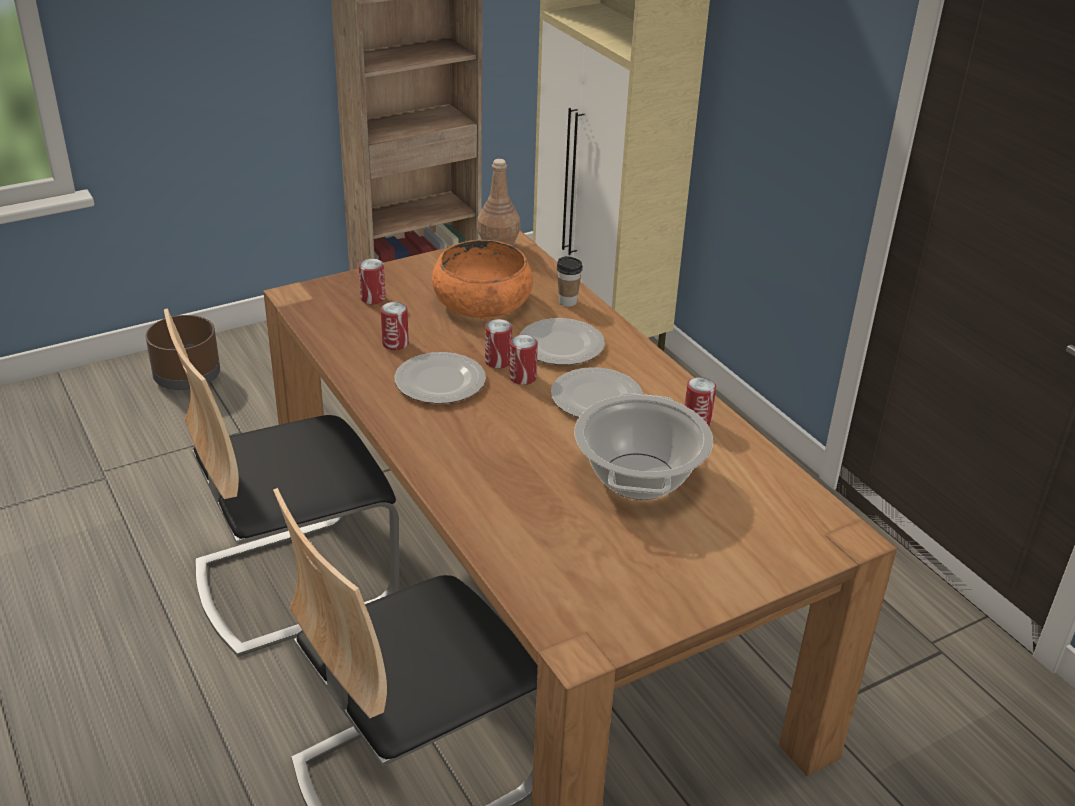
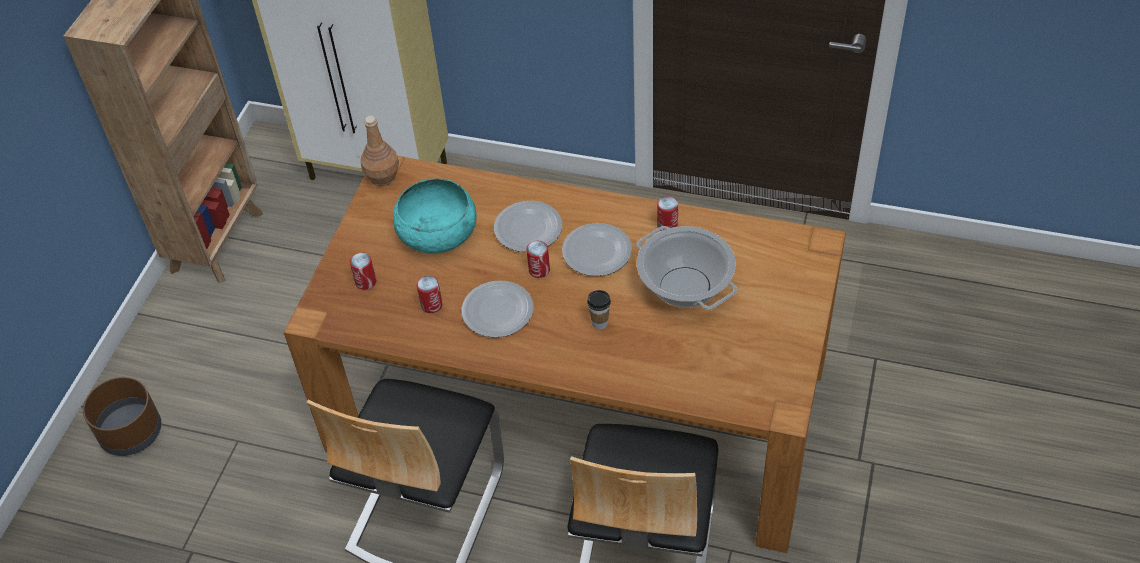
camera: 40 degrees left, 15 degrees up
(482, 302) = (437, 231): orange bowl -> turquoise bowl
(498, 361) = (509, 269): can -> none
(567, 302) = (487, 191): cup -> cup (600, 323)

